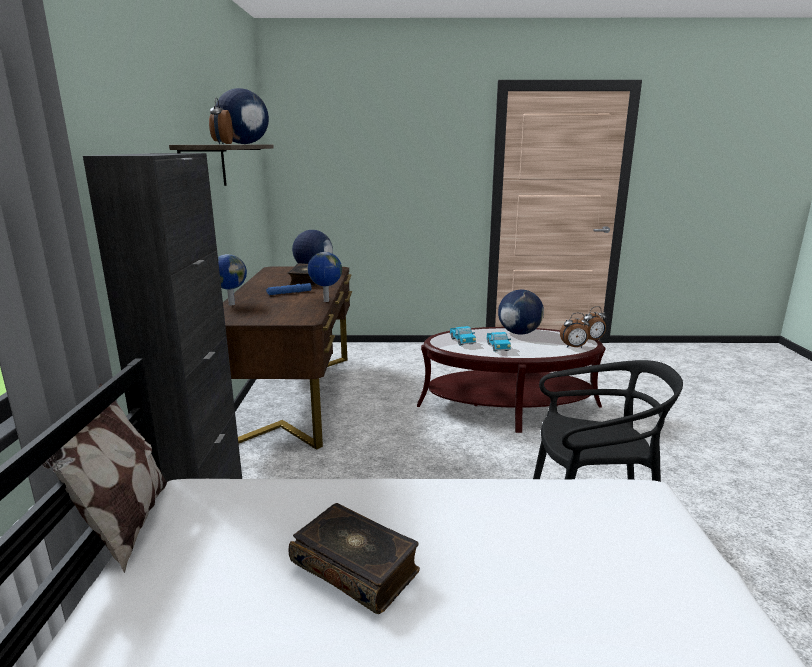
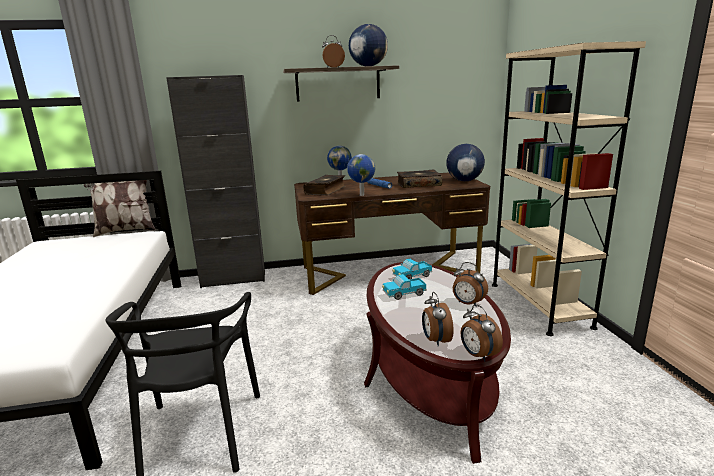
camera: 80 degrees right, 0 degrees up
(356, 567) = (56, 268): book -> book (326, 190)
(416, 351) = (539, 304): none -> beige bookcase
(519, 333) = (467, 303): globe -> alarm clock

